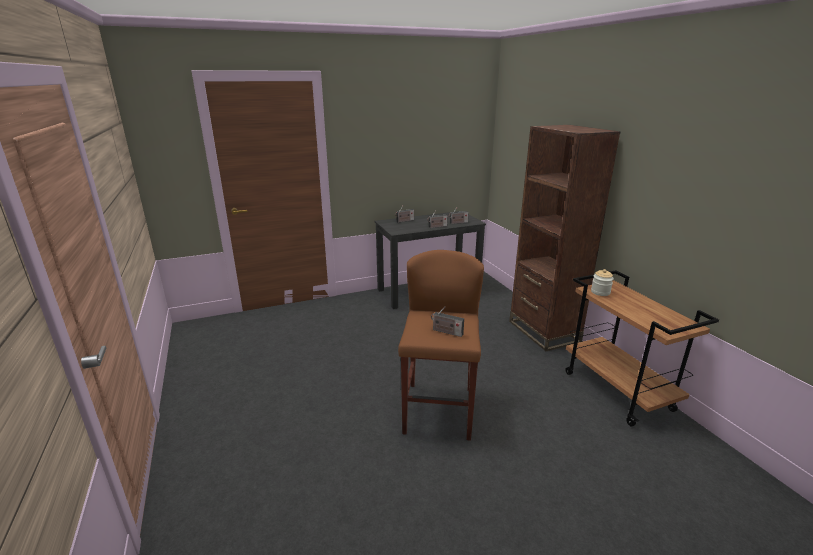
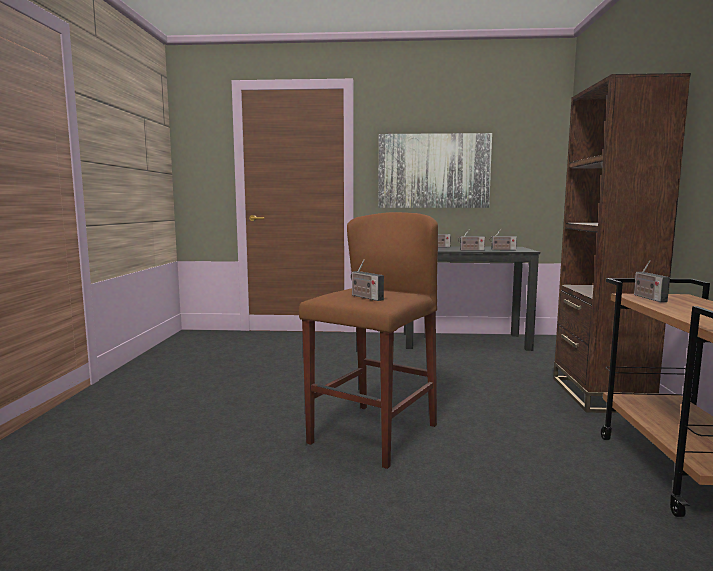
camera: 25 degrees right, 15 degrees down
(395, 155) = (433, 171): none -> picture
(600, 292) = (648, 298): jar -> radio

